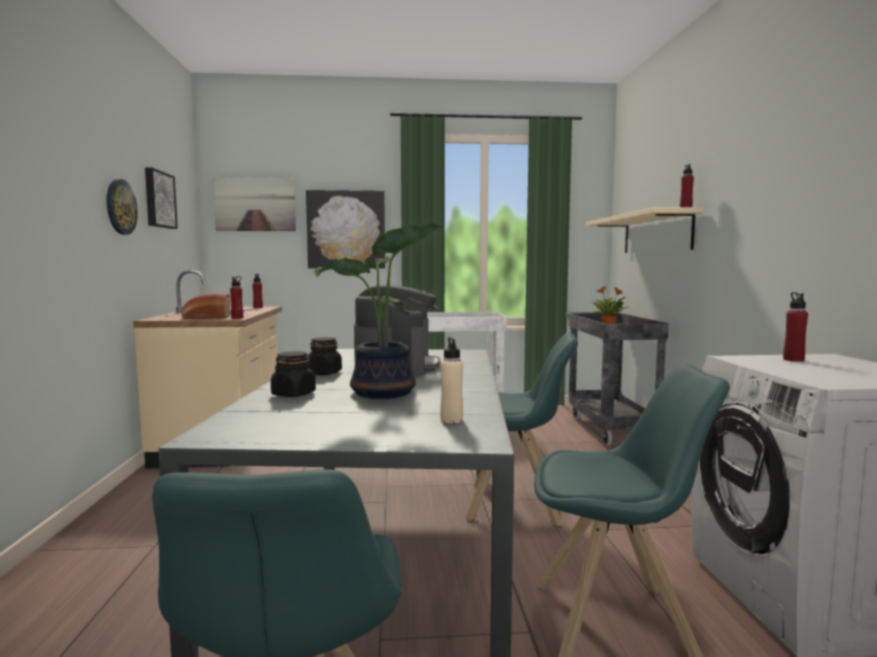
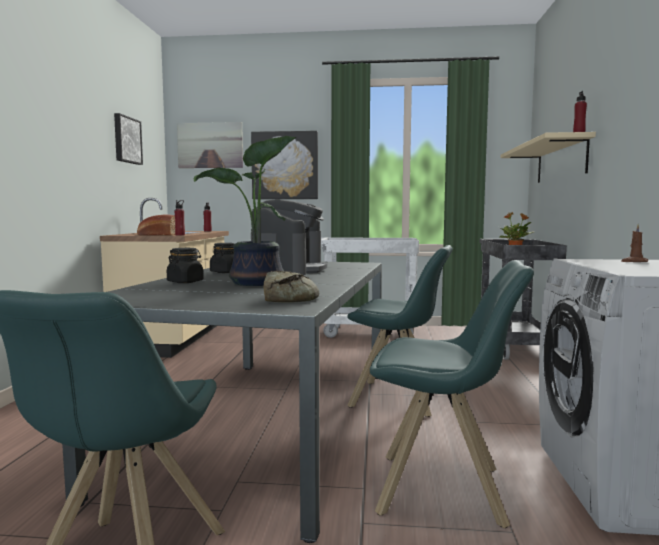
camera: 10 degrees right, 0 degrees up
(120, 207) = (90, 144): wall clock -> none
(451, 420) = (290, 298): beige bottle -> bread
(793, 360) = (634, 262): red bottle -> brown candle

